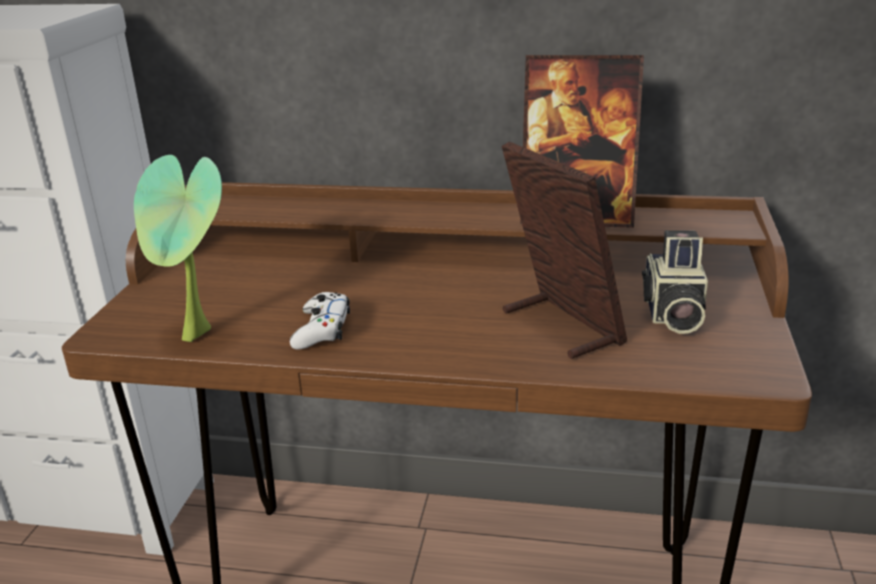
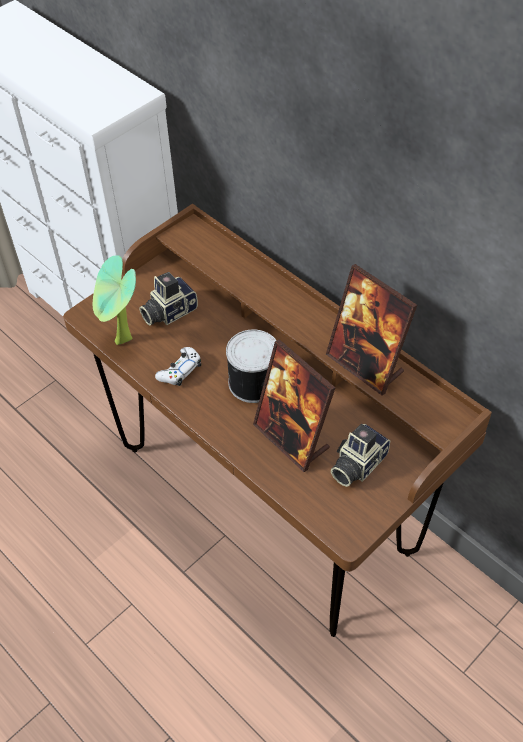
camera: 35 degrees right, 25 degrees up
(240, 289) = (168, 311): none -> camera
(439, 302) = (252, 381): none -> can
(560, 326) = (292, 438): picture frame -> picture frame turned 135 degrees clockwise

